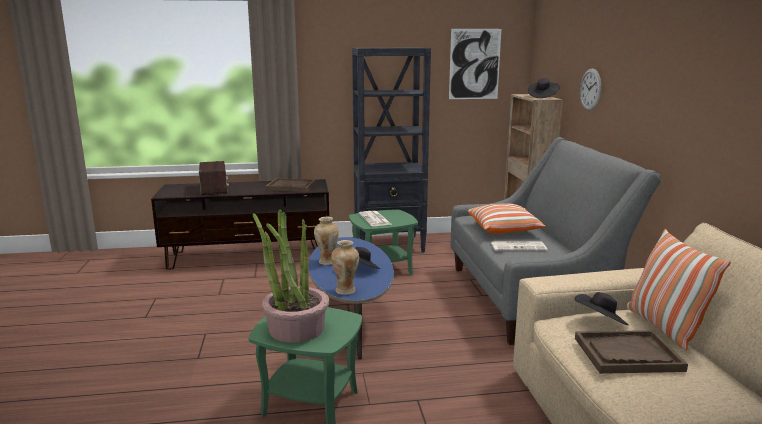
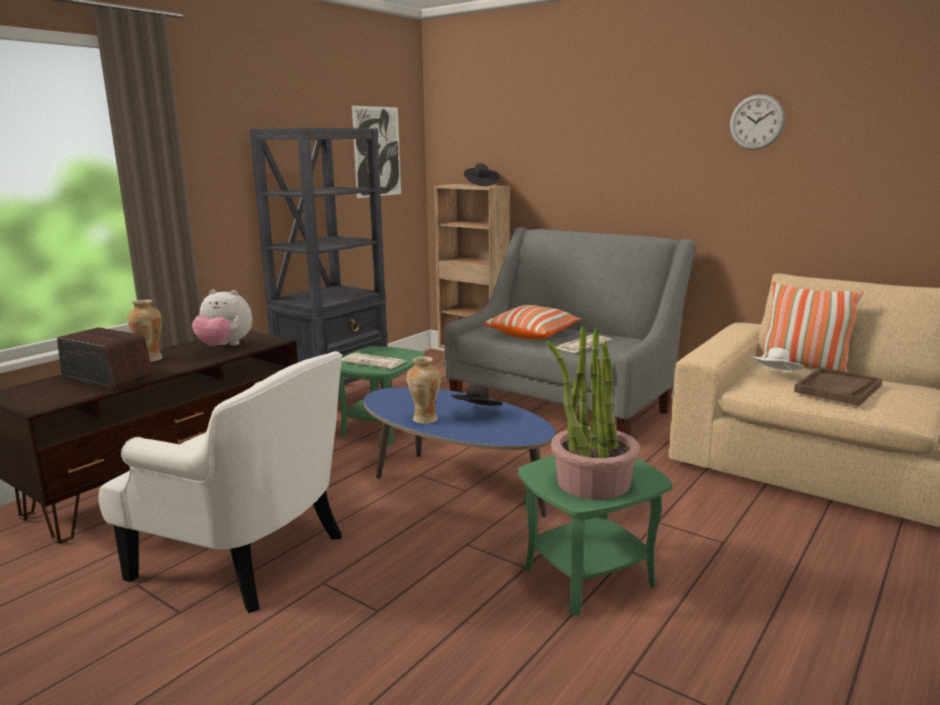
camera: 45 degrees left, 0 degrees up
(205, 306) = (246, 555): none -> white armchair
(291, 186) = (224, 346): brown tray -> plush toy
(346, 291) = (518, 437): vase -> vase (150, 359)
(590, 89) = (553, 171): wall clock -> wall clock (756, 122)
(600, 322) = (775, 376): black hat -> white hat

